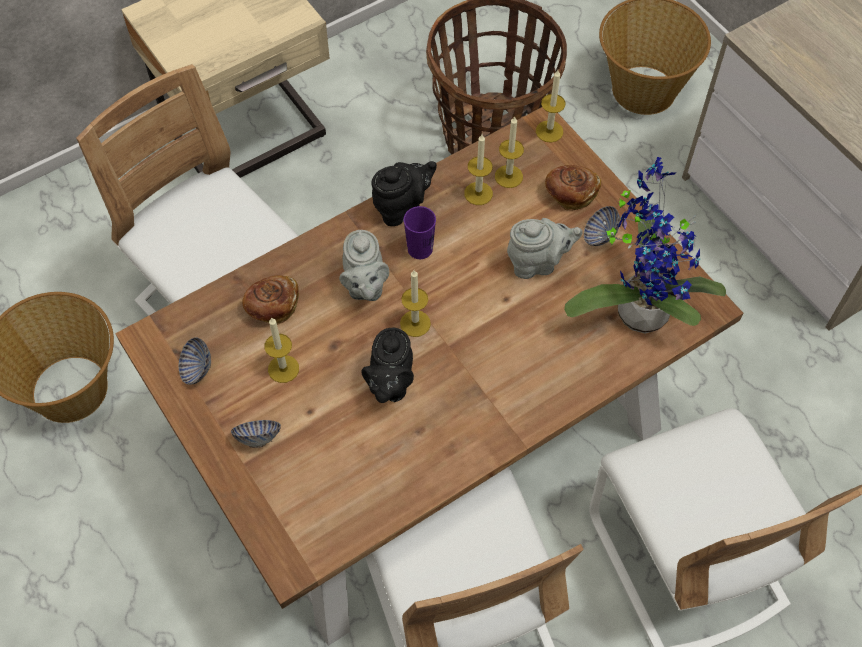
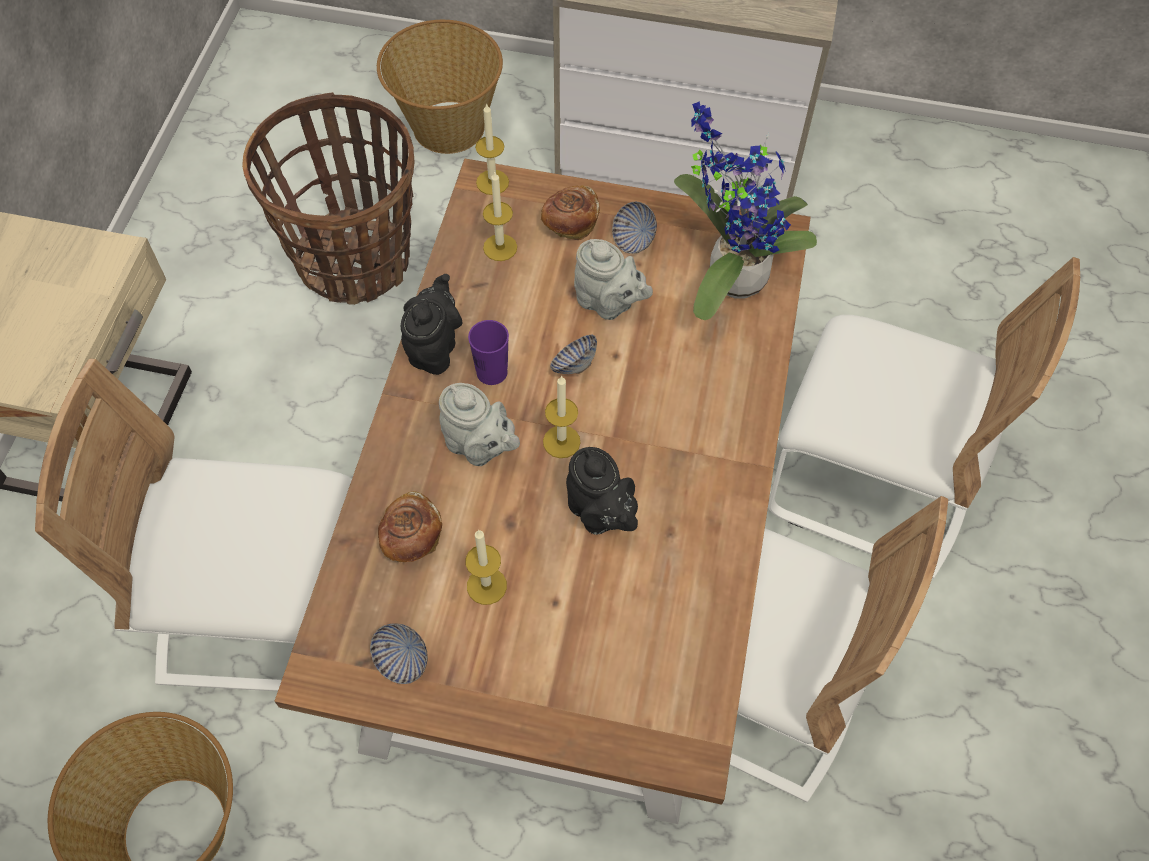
camera: 45 degrees left, 0 degrees up
(258, 438) = (535, 670): bowl -> bowl (573, 365)
(478, 193) = (489, 282): candle -> none
(537, 263) = (608, 303): grey teapot -> grey teapot turned 90 degrees clockwise

